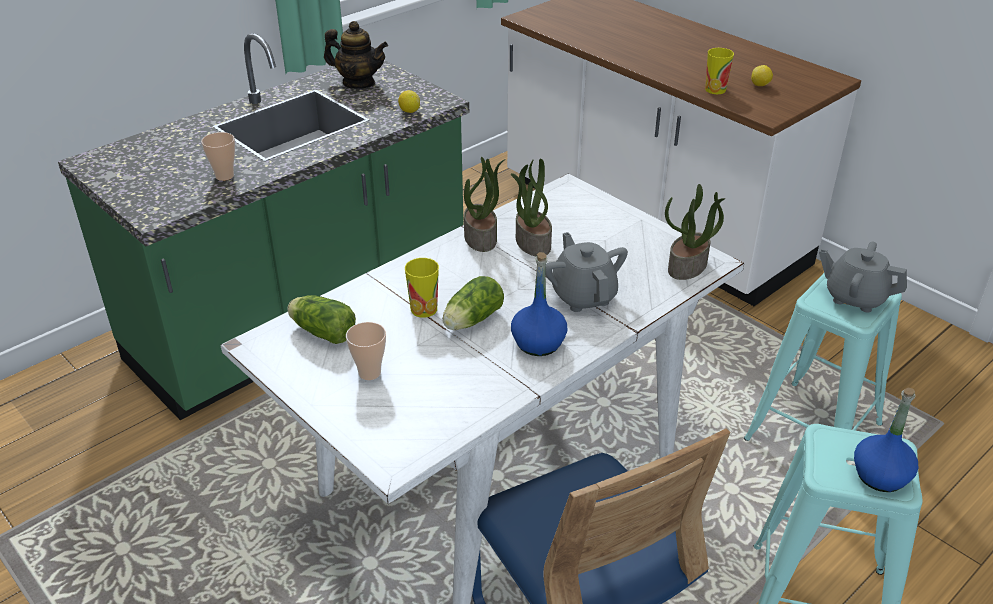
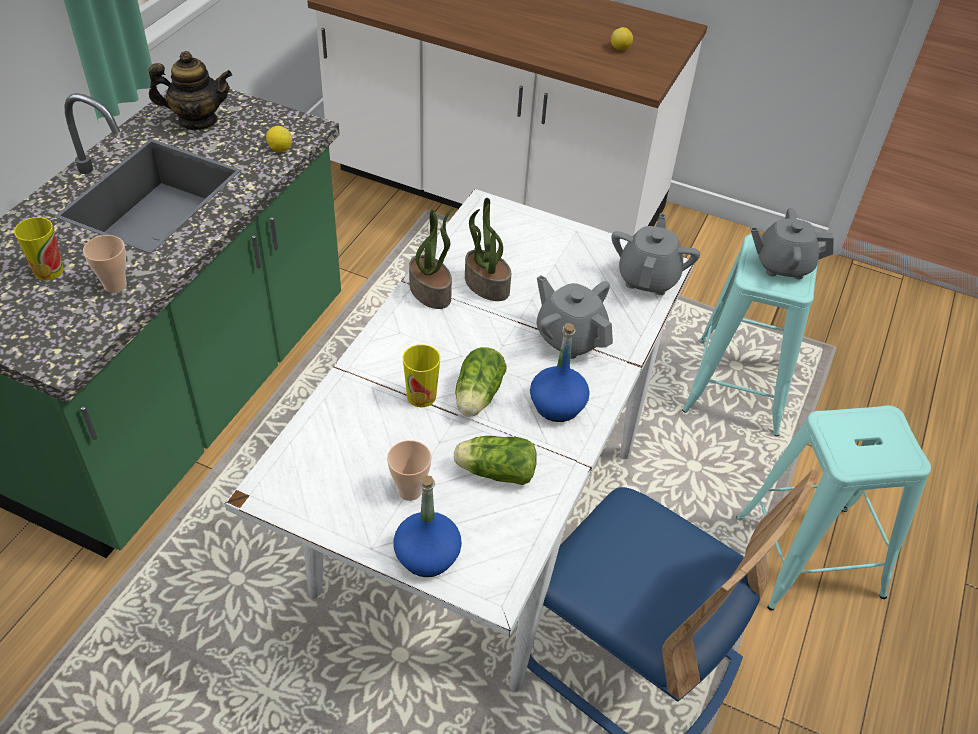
camera: 25 degrees left, 10 degrees up
(321, 331) = (329, 454): lettuce -> lettuce (493, 471)
(688, 267) = (648, 278): potted plant -> grey teapot
(715, 90) = (581, 61): cup -> cup (49, 271)
(880, 476) = (889, 450): blue bottle -> blue bottle (427, 556)

